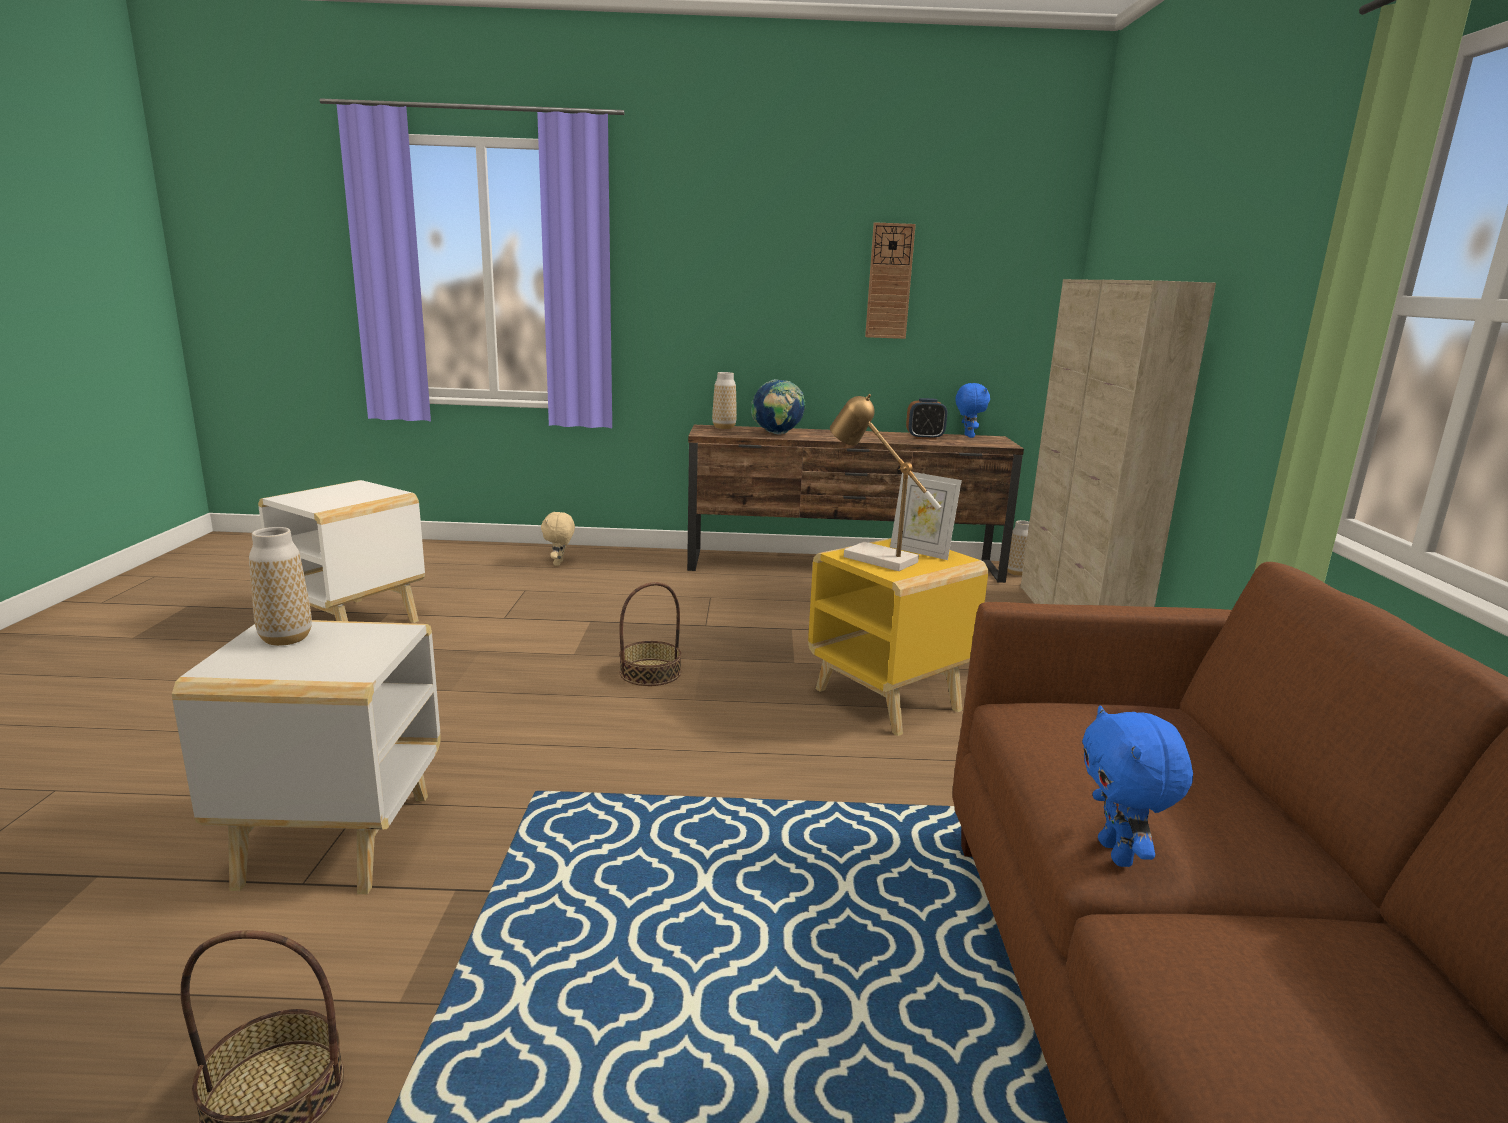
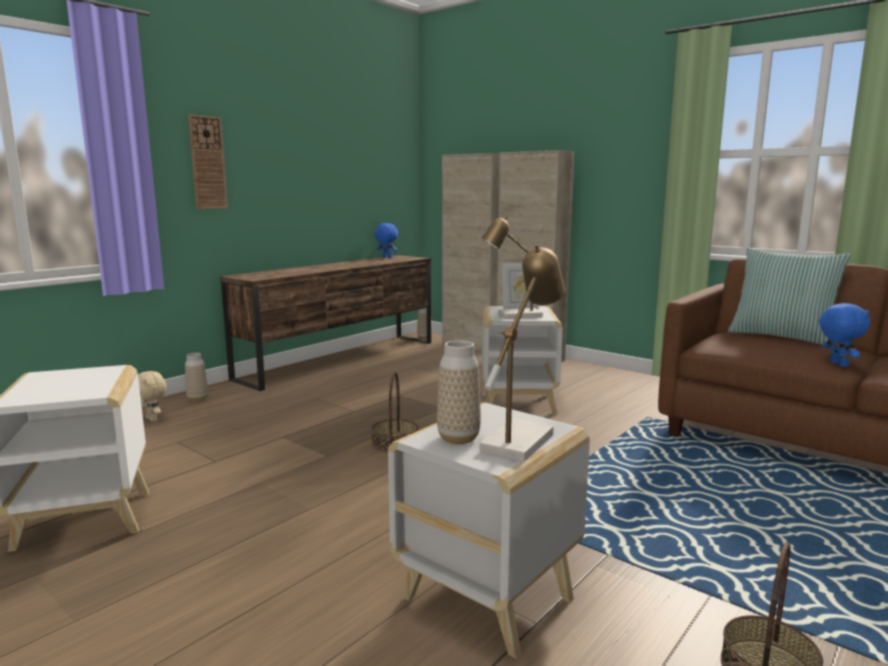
camera: 50 degrees left, 5 degrees down
(303, 663) = (520, 438): none -> table lamp
(724, 427) = (249, 274): vase -> vase (197, 399)
(777, 434) = (297, 272): globe -> none
(889, 281) = (331, 158): wall clock -> wall clock (207, 163)
(889, 700) = (519, 403): yellow side table -> white side table
(924, 438) = (373, 261): alarm clock -> none
(1118, 854) = (837, 364): blue plush toy -> blue plush toy turned 135 degrees counterclockwise
(1230, 765) = (781, 337): none -> pillow

